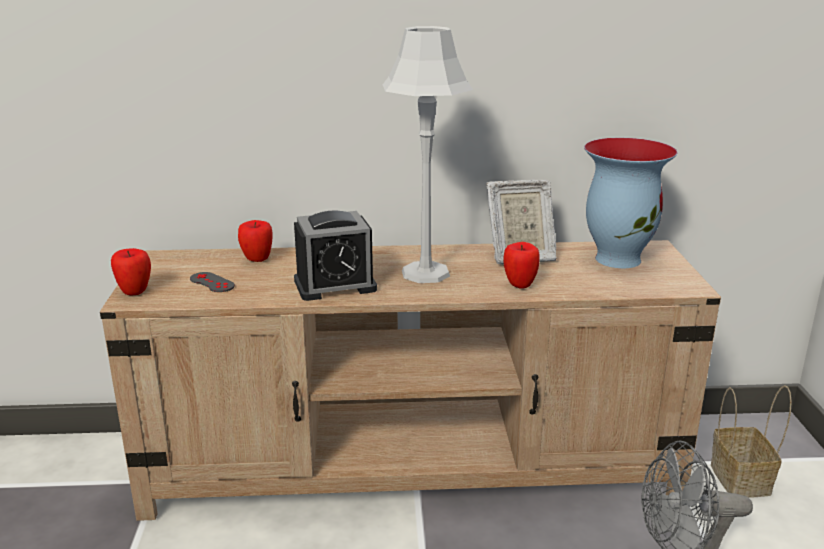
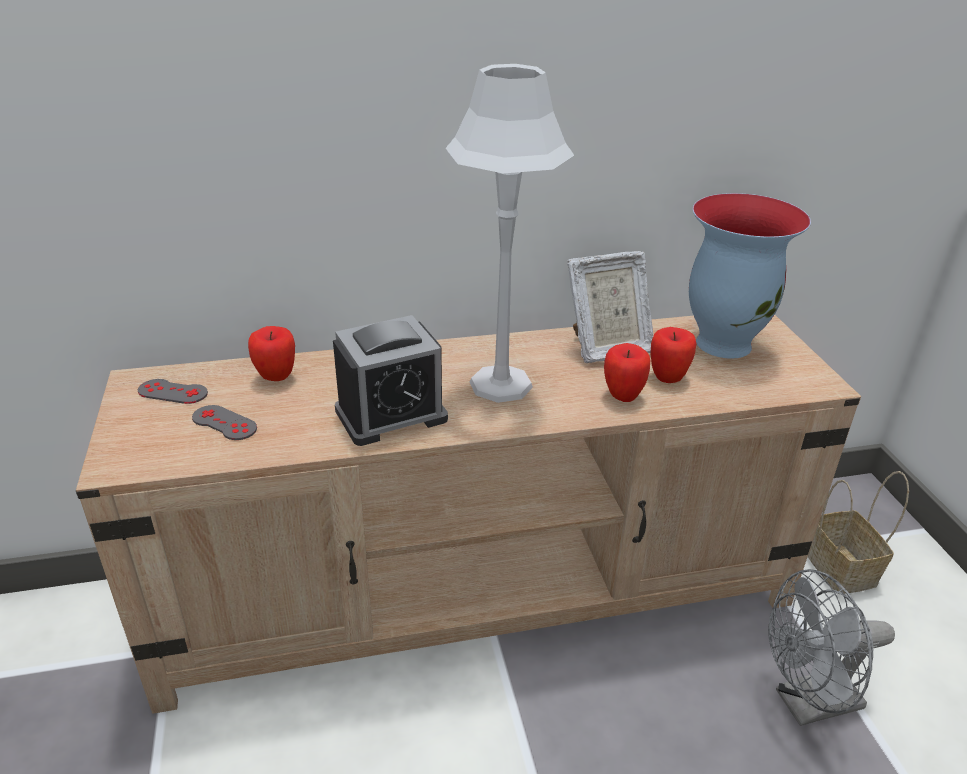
camera: 10 degrees left, 10 degrees up
(135, 292) = (119, 449): apple -> apple (668, 377)
(180, 264) = (173, 392): none -> grey game controller

